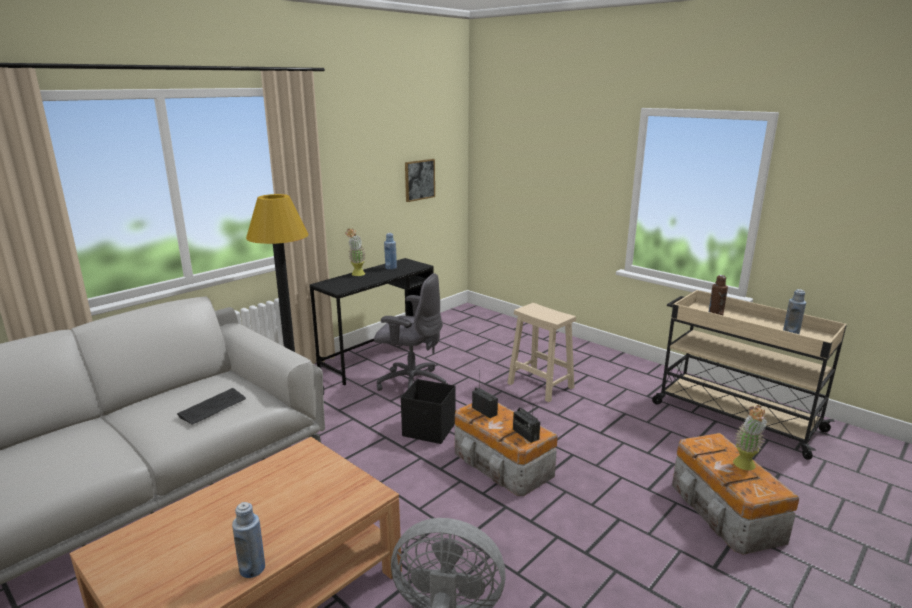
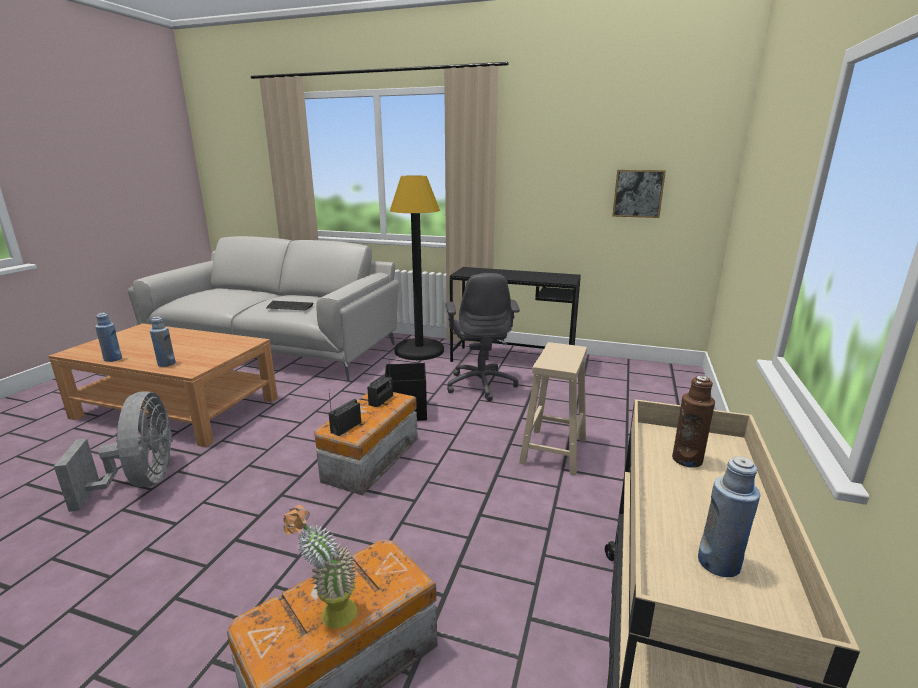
camera: 65 degrees right, 0 degrees up
(357, 275) = (504, 271): potted plant -> none
(391, 268) = (541, 275): blue bottle -> blue bottle (166, 364)

